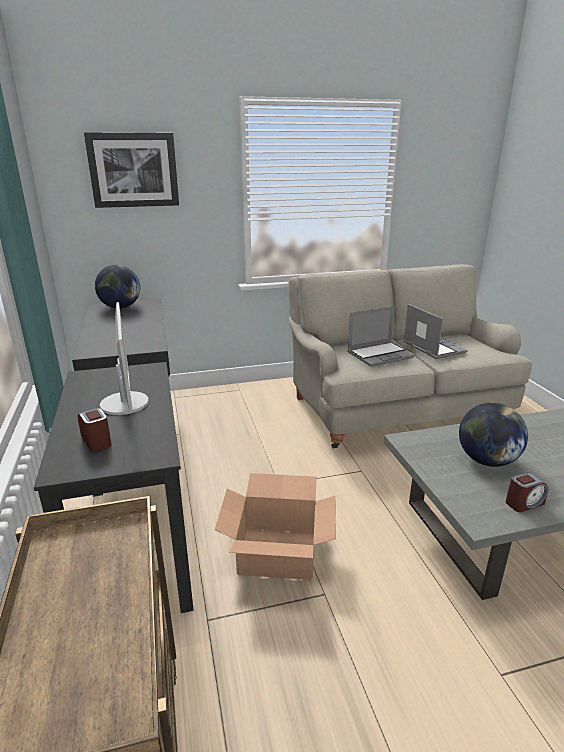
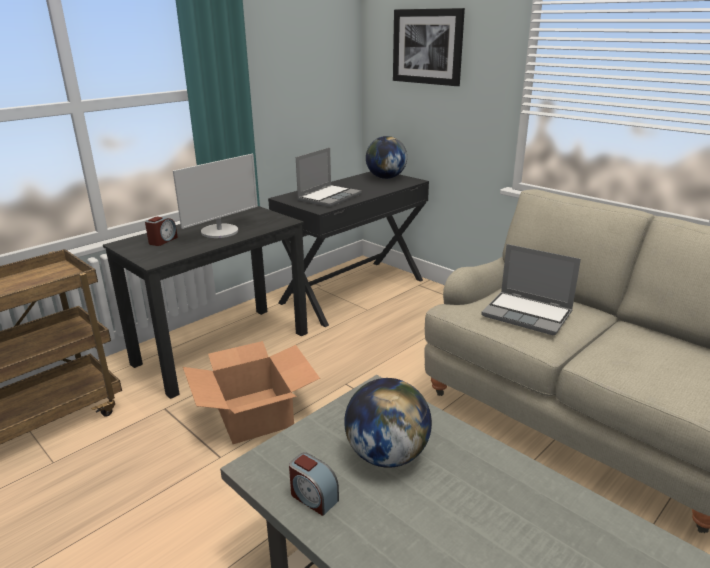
camera: 60 degrees right, 0 degrees up
(432, 347) = (623, 344): laptop -> laptop (329, 197)

